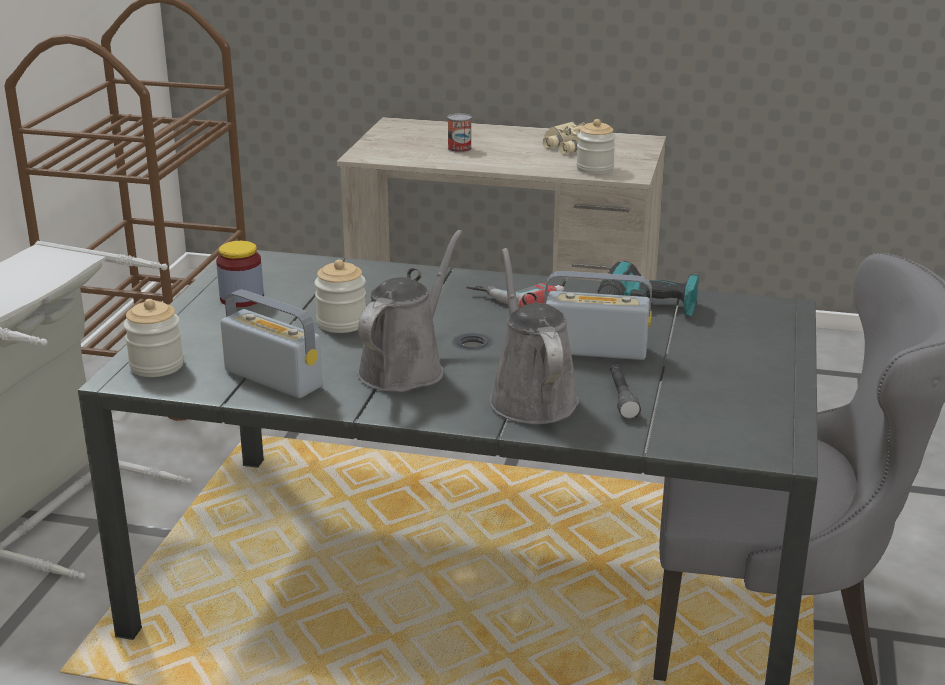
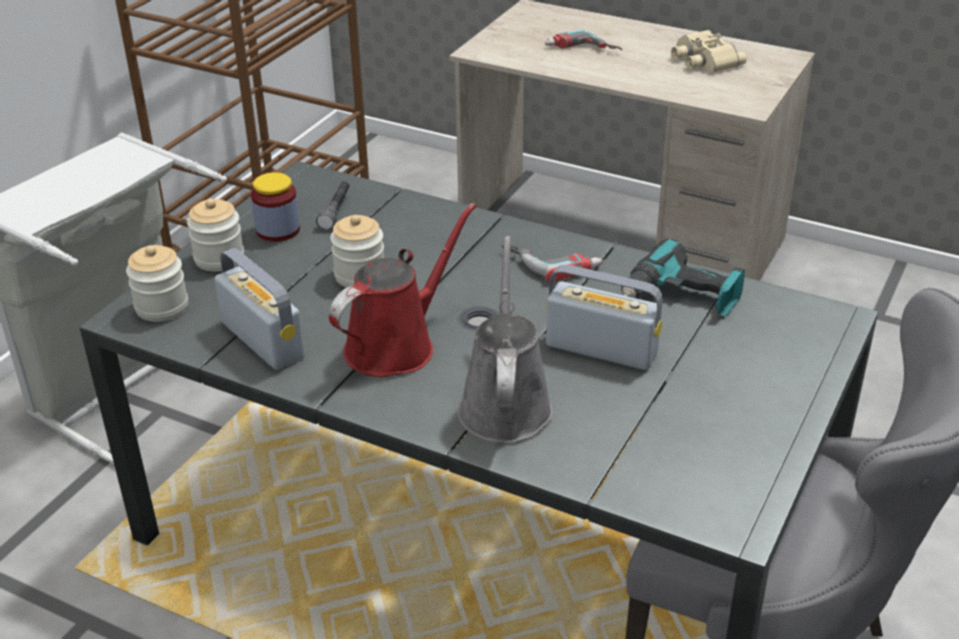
camera: 15 degrees right, 10 degrees up
(405, 368) = (396, 345): grey watering can -> red watering can
(459, 149) = (582, 51): can -> power drill
(595, 169) = (714, 93): jar -> jar (219, 258)
(621, 398) = (599, 420): grey flashlight -> grey flashlight (335, 211)

